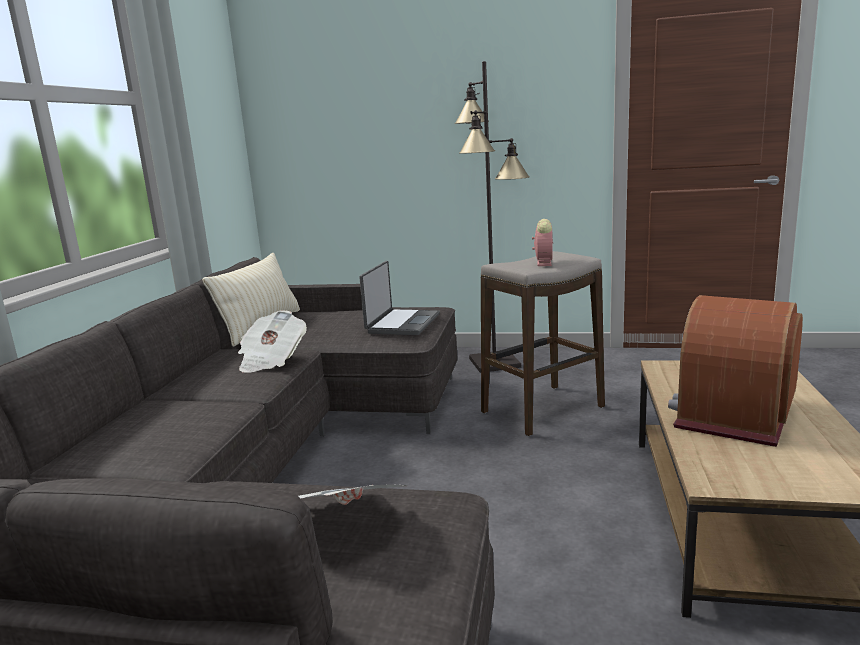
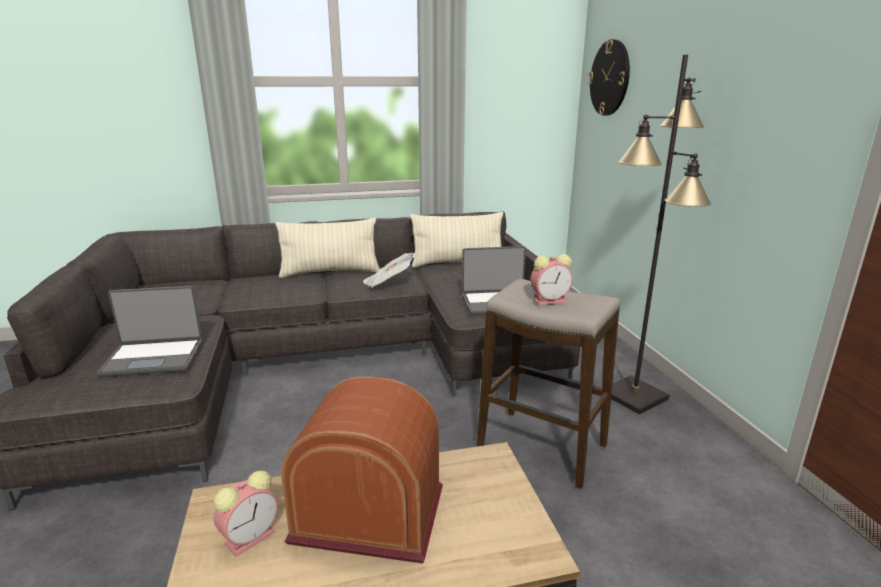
camera: 65 degrees right, 5 degrees up
(168, 389) = (330, 272): none -> beige pillow
(303, 97) = (610, 78): none -> wall clock
(348, 521) = (154, 358): newspaper -> laptop
(767, 462) = (252, 536): none -> alarm clock

